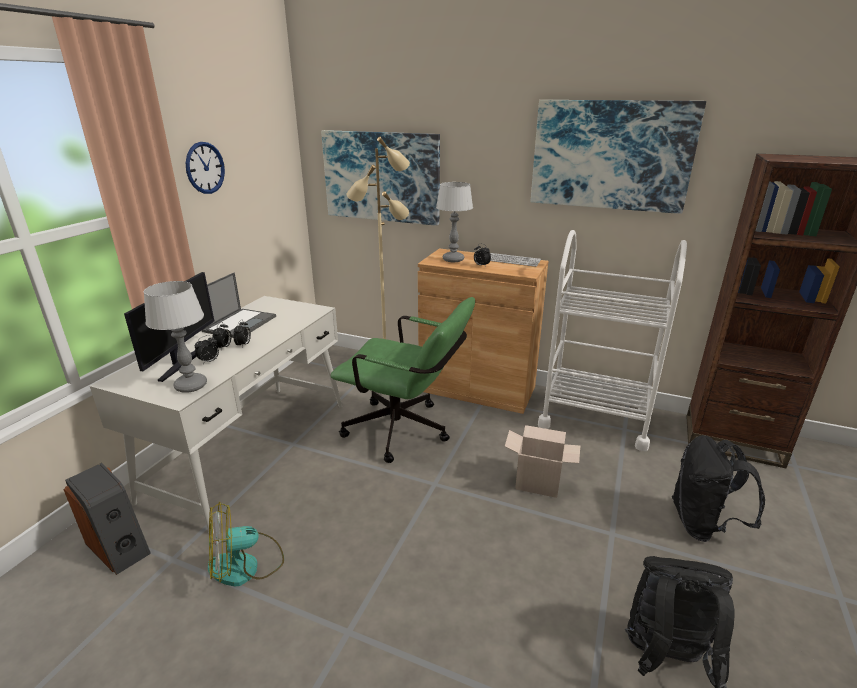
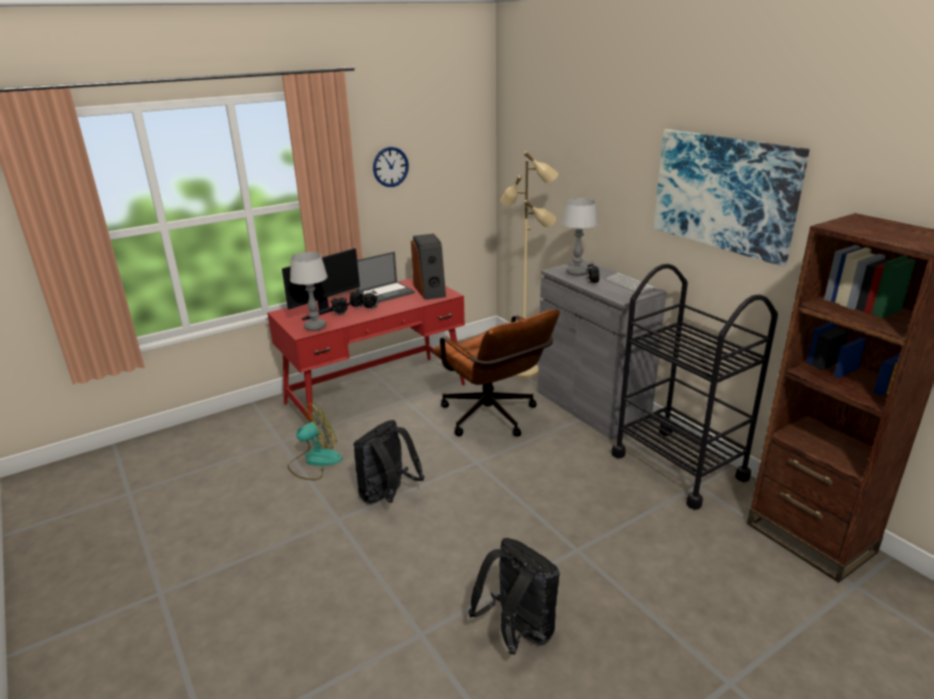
camera: 35 degrees right, 0 degrees up
(119, 547) = (261, 424): speaker -> speaker (430, 291)
(246, 565) = (315, 461): fan -> fan turned 135 degrees clockwise
(252, 448) = (376, 394): white desk -> red desk
(381, 177) = (547, 183): picture -> none
(405, 432) = (493, 419): green office chair -> brown office chair
(477, 389) = (592, 406): brown cabinet -> grey cabinet
(539, 483) = (559, 493): cardboard box -> none
(595, 418) = (678, 466): white cart -> black cart
(702, 524) = (670, 580): black backpack -> black backpack (387, 496)

